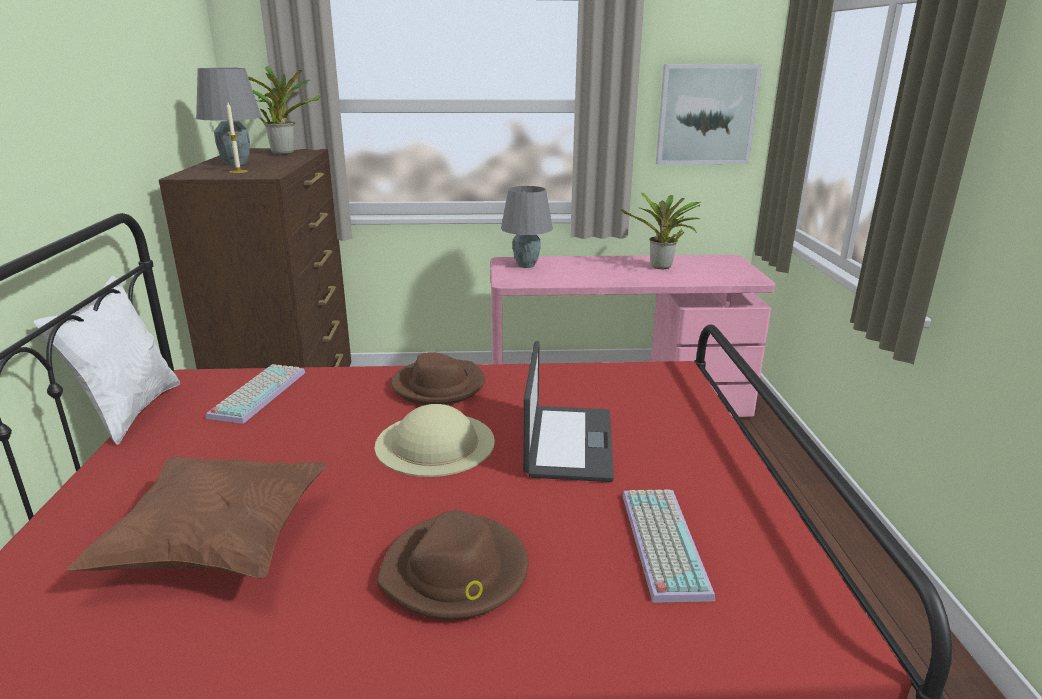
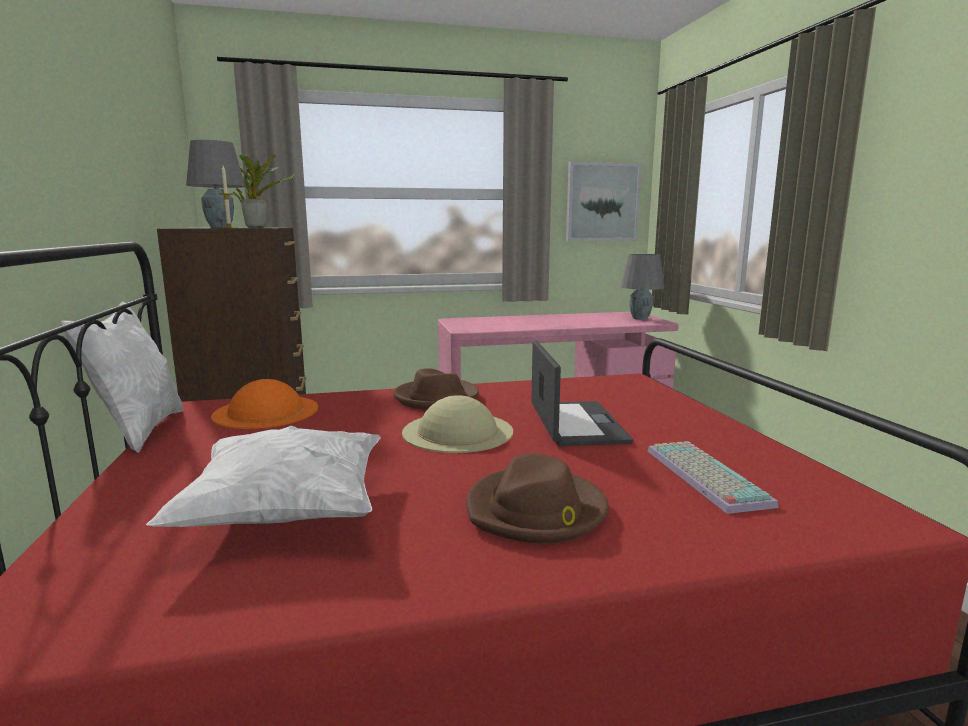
camera: 10 degrees left, 10 degrees down
(218, 545) = (286, 513): brown pillow -> white pillow
(257, 393) = (266, 411): keyboard -> orange hat
(527, 265) = (472, 321): grey table lamp -> grey table lamp (640, 318)
(661, 268) = (583, 319): potted plant -> none

